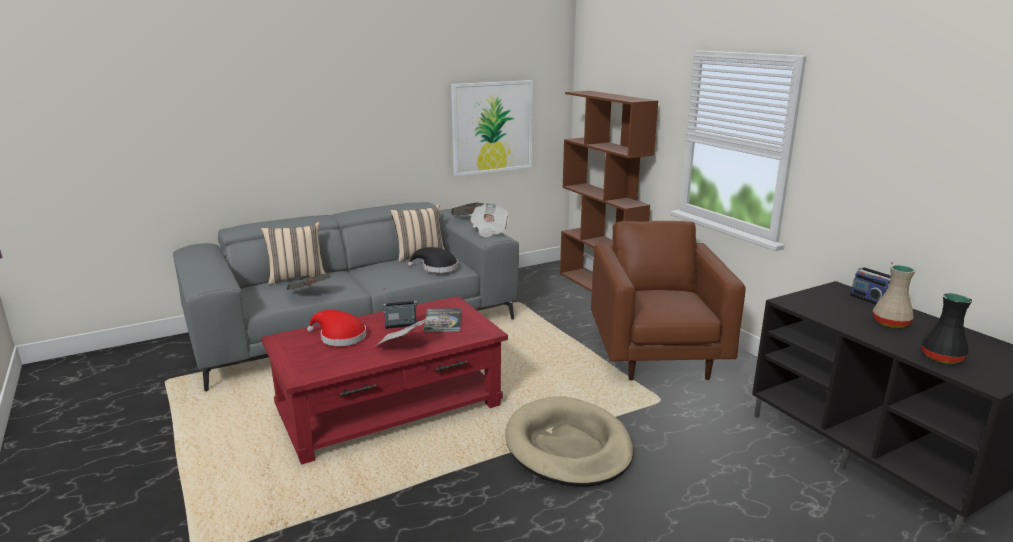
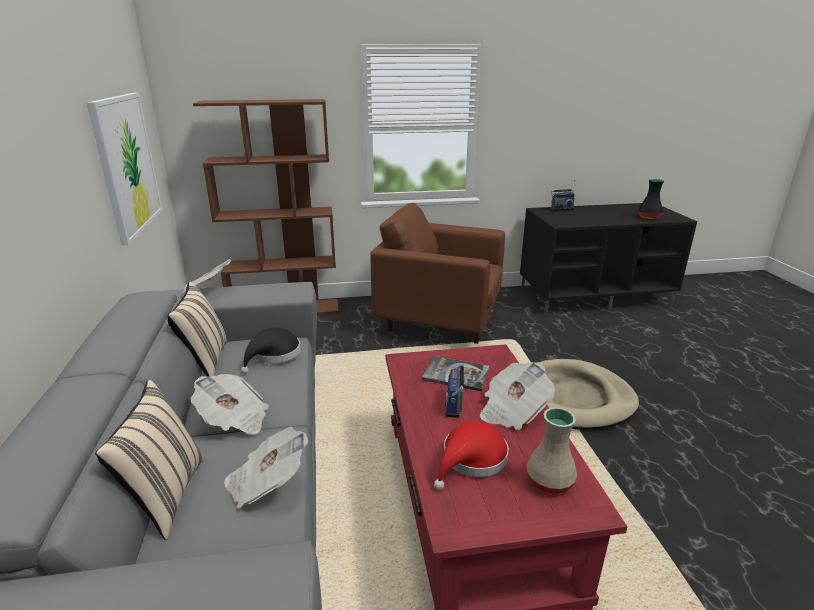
camera: 70 degrees left, 5 degrees up
(489, 231) = (270, 285): newspaper -> newspaper (234, 419)
(891, 323) = (600, 214): beige vase -> beige vase (550, 480)

